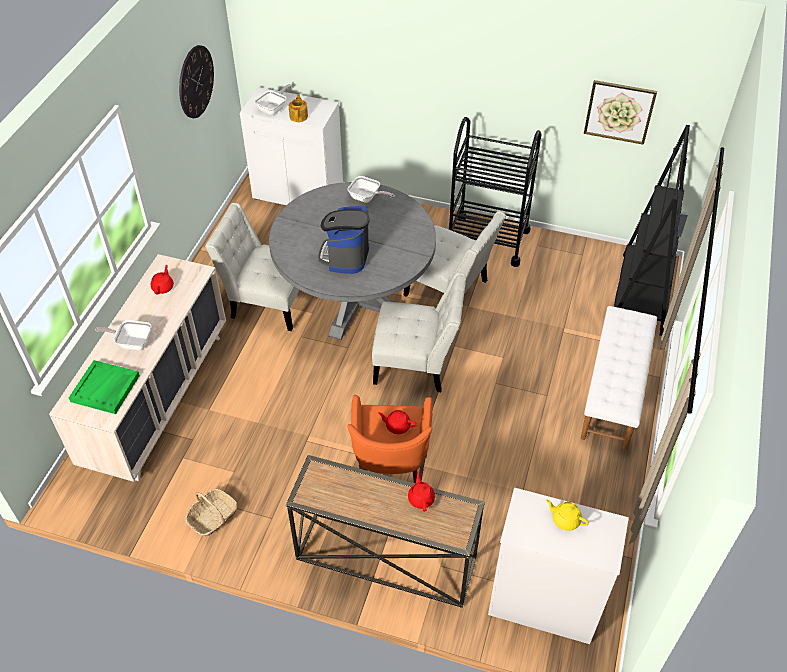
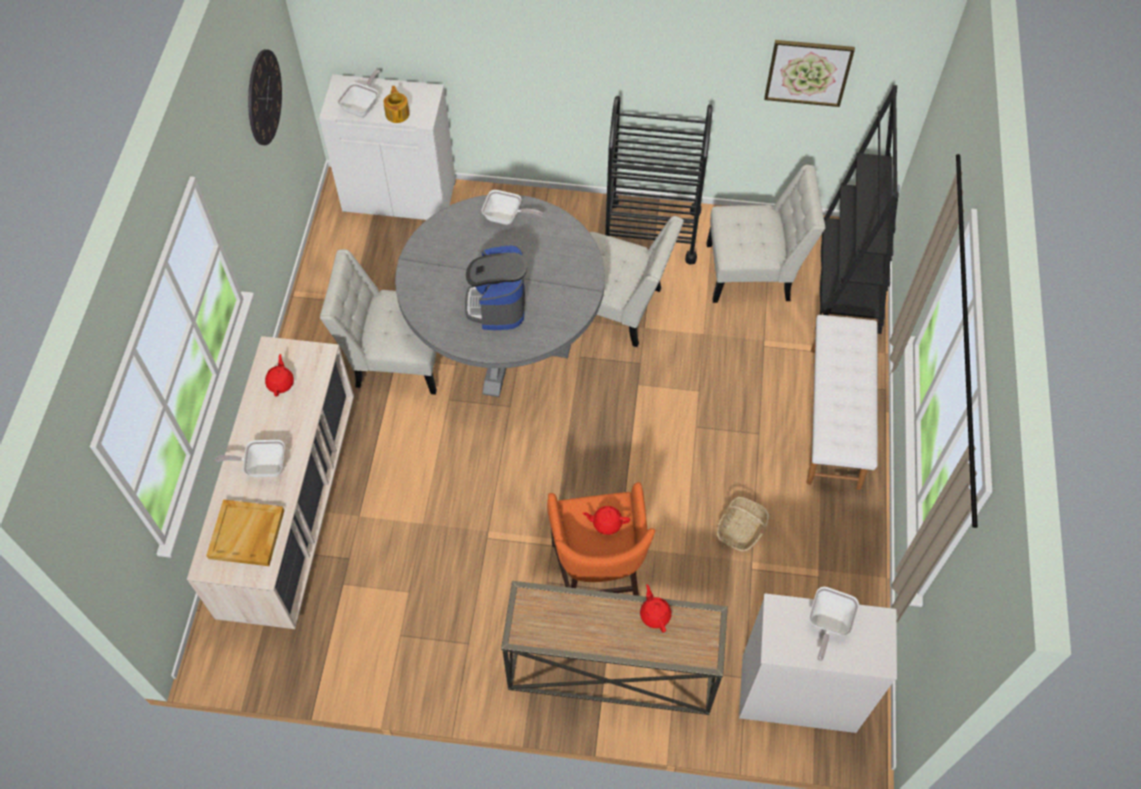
camera: 10 degrees left, 10 degrees up
(105, 389) = (247, 535): green tray -> beige tray
(213, 517) = (398, 654): basket -> basket (741, 529)
(417, 364) = (597, 416): white chair -> white chair (754, 272)
(565, 519) = (828, 623): yellow teapot -> frying pan

